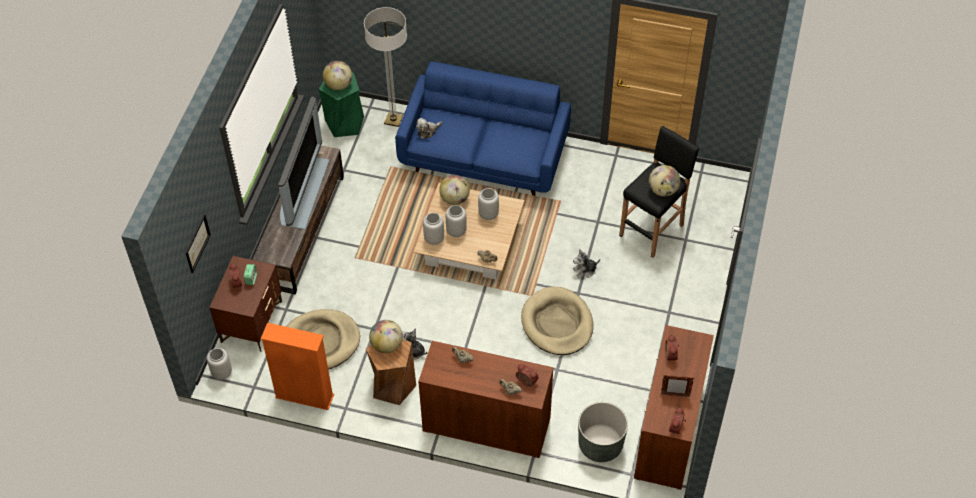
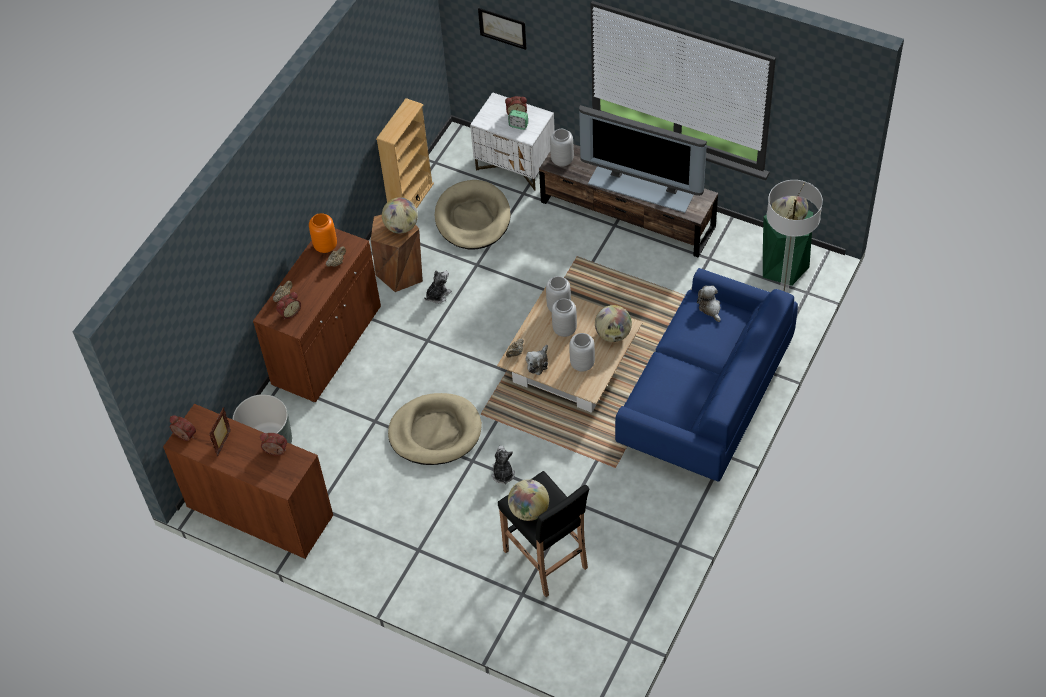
camera: 105 degrees right, 0 degrees up
(221, 373) = (459, 139): grey vase -> grey vase (562, 160)
(251, 321) = (516, 165): brown nightstand -> white nightstand
(304, 396) = (411, 200): orange bookcase -> beige bookcase
(444, 372) = (325, 246): none -> orange vase
(494, 243) = (538, 363): none -> plush toy

